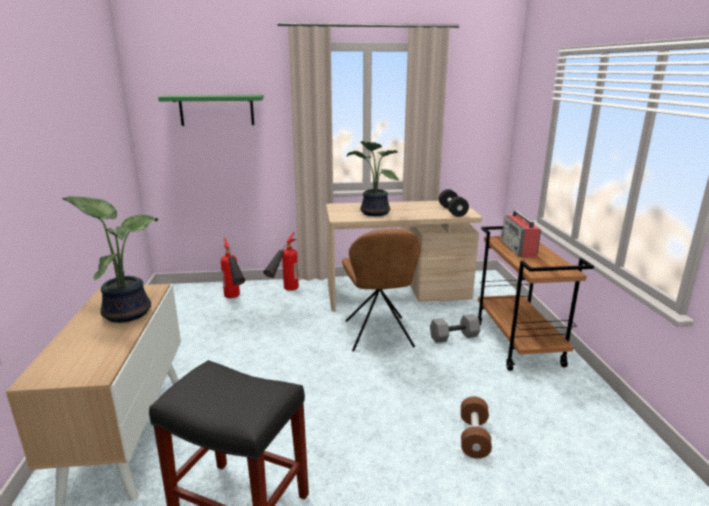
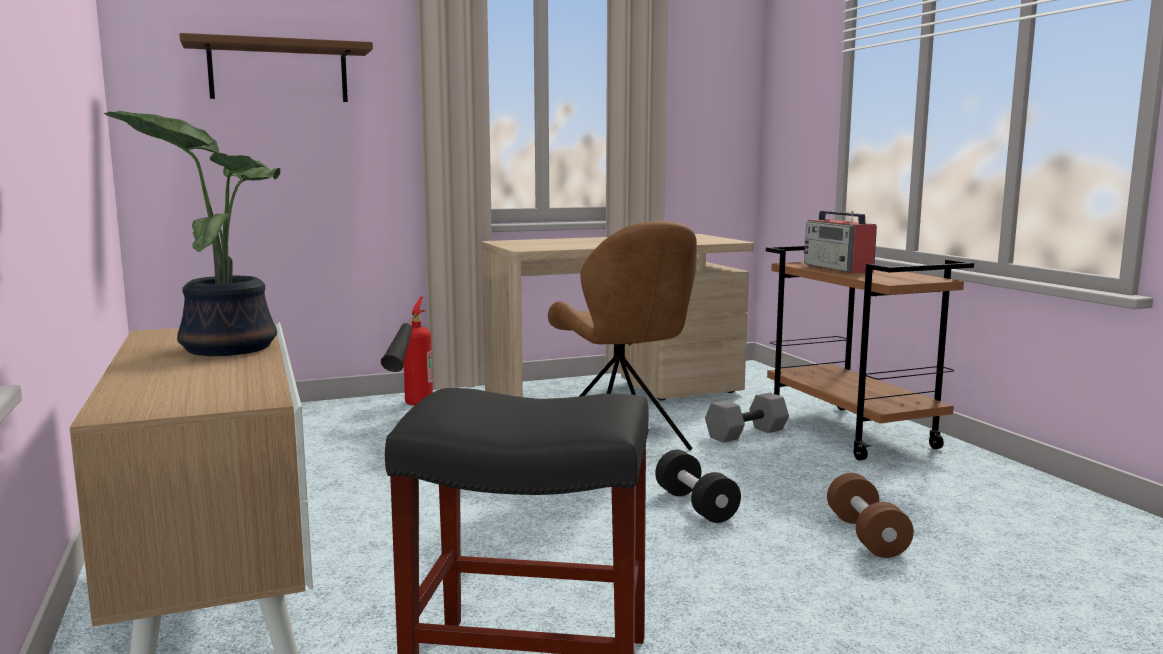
camera: 15 degrees left, 10 degrees down
(216, 110) = (278, 72): green shelf -> brown shelf
(235, 300) = (322, 425): fire extinguisher -> none
(373, 213) = (575, 244): potted plant -> none
(452, 211) = (702, 240): black dumbbell -> black dumbbell (696, 505)

